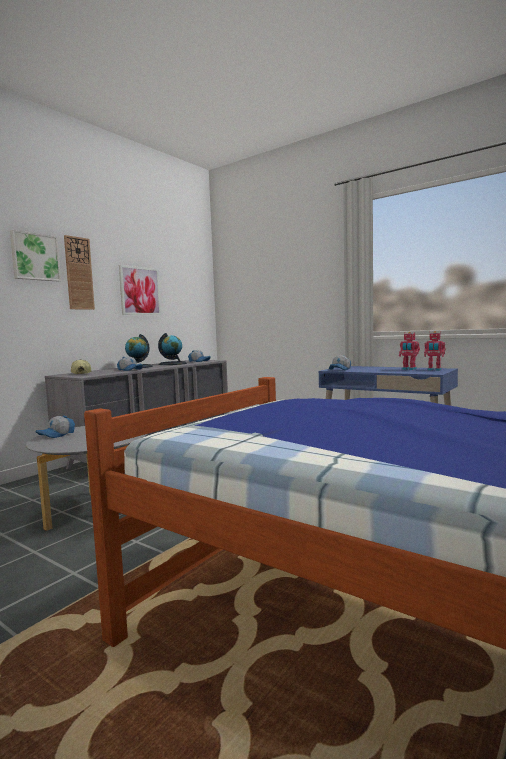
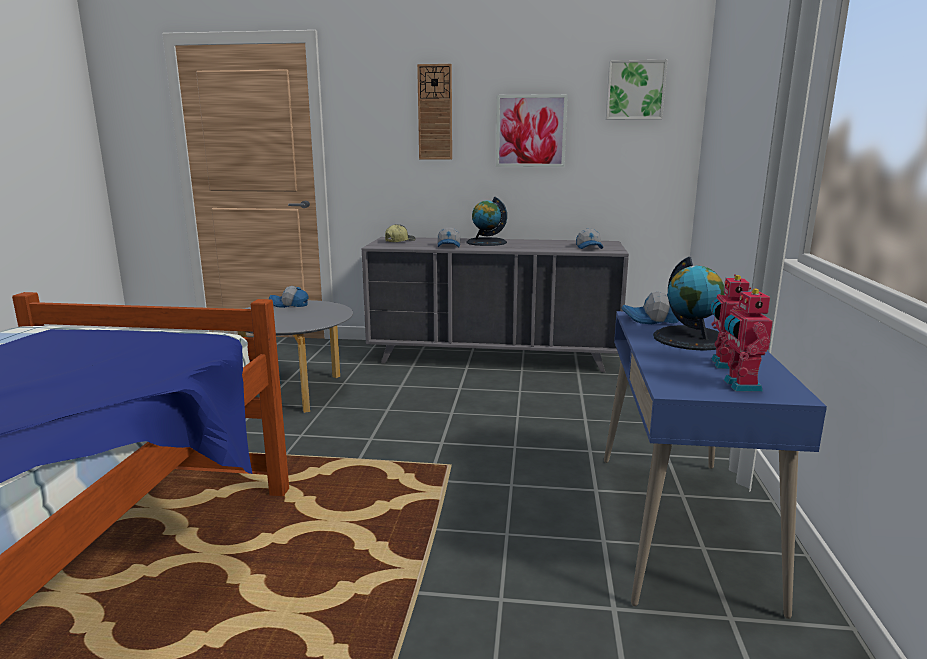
camera: 60 degrees right, 10 degrees up
(35, 257) = (380, 97): picture -> picture (635, 90)
(173, 364) = (541, 245): globe -> globe (691, 338)

